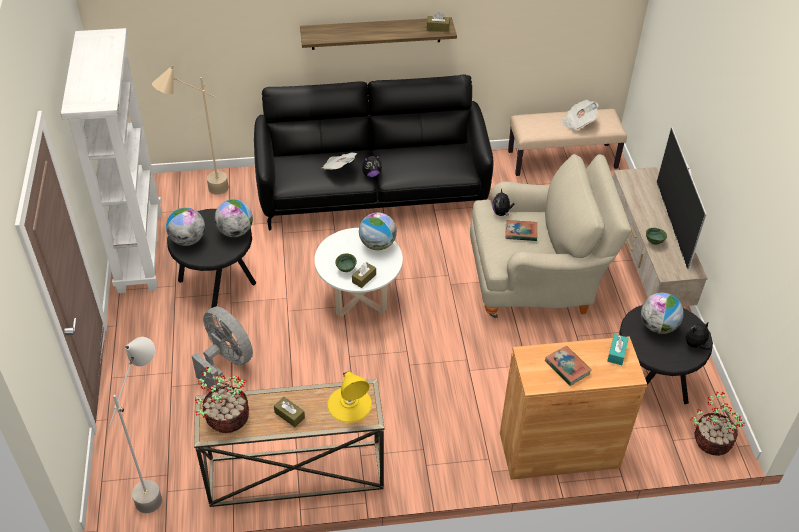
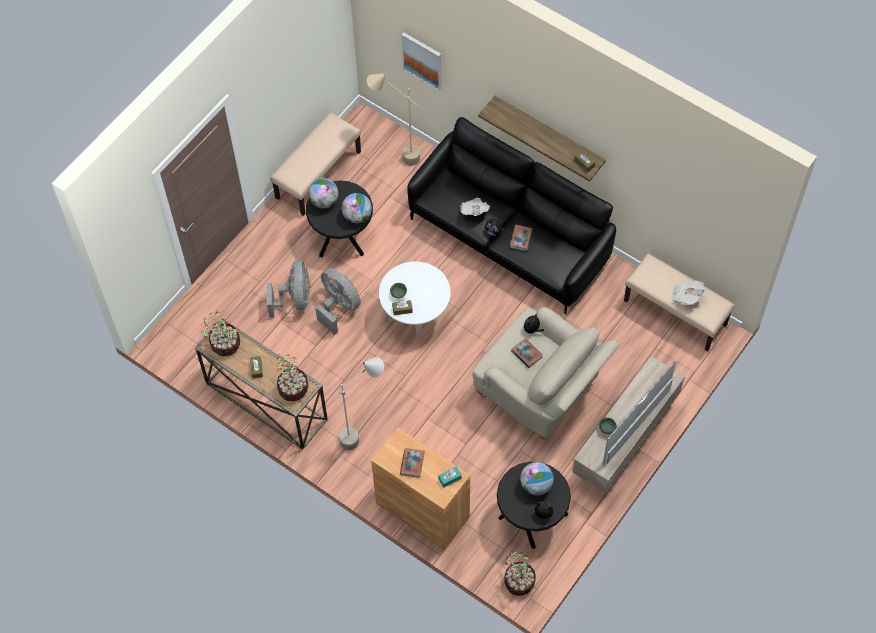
camera: 45 degrees right, 15 degrees up
(139, 250) = (318, 174): white bookcase -> beige bench
(159, 482) = (194, 347): grey floor lamp -> grey floor lamp (364, 434)
(197, 42) = (422, 60): none -> picture
(278, 339) = (338, 307): none -> grey fan
(349, 404) = (292, 388): yellow table lamp -> potted plant
(377, 244) = (436, 291): globe -> none
(403, 163) = (521, 239): none -> book

